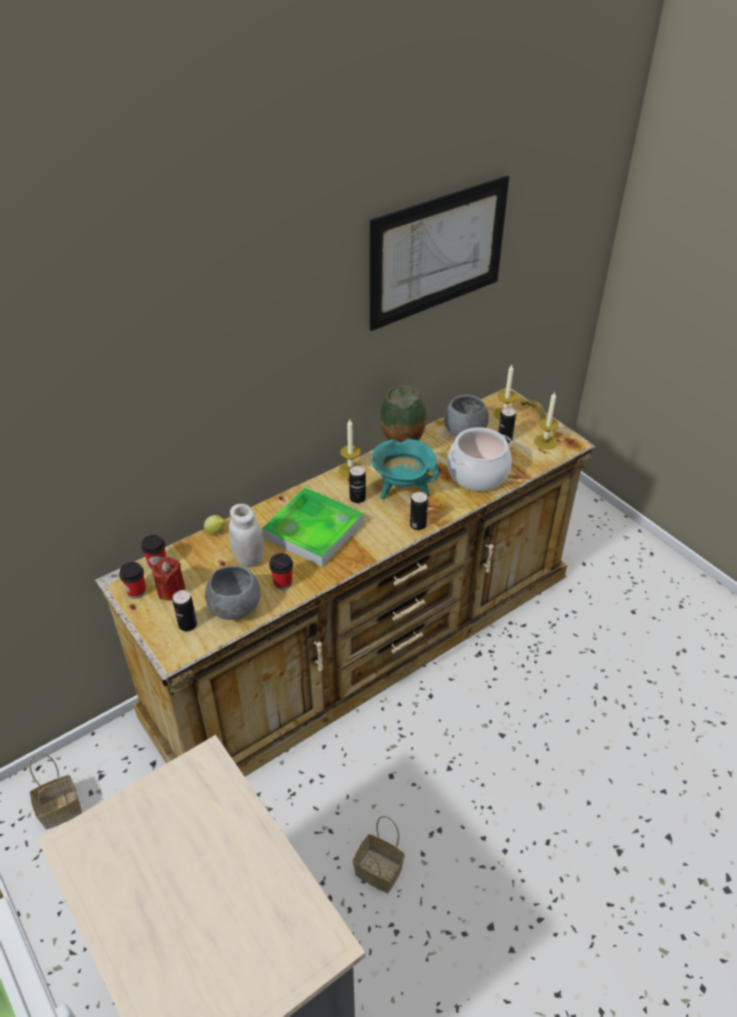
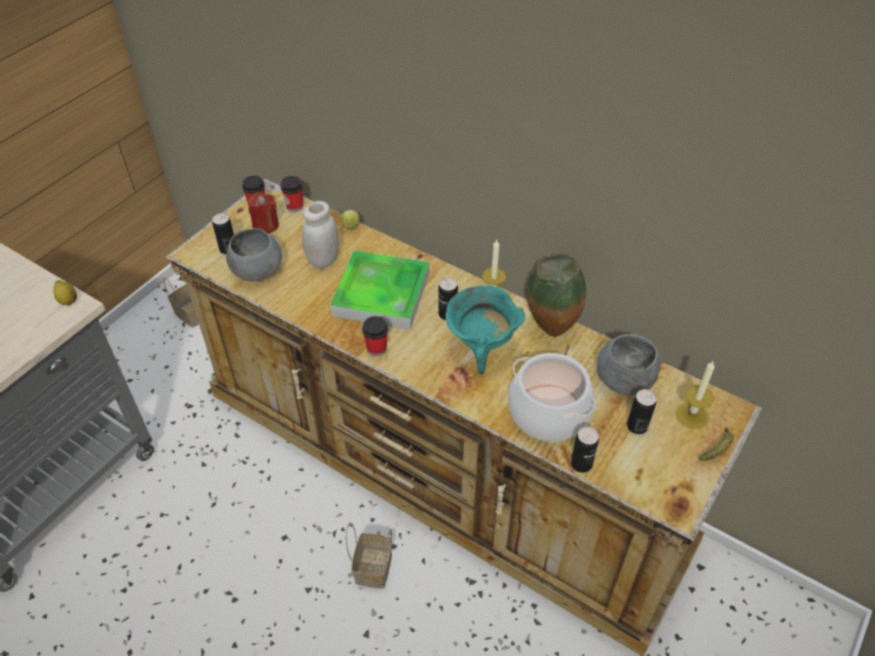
camera: 70 degrees right, 5 degrees up
(196, 766) = (68, 302): none -> lemon
(283, 583) = (299, 294): cup -> cup (376, 348)
(376, 871) = (180, 555): basket -> basket (373, 566)
(418, 525) = (429, 377): can -> can (581, 464)
(438, 252) = (684, 142): picture -> none
(545, 442) = (660, 474): candle -> none

